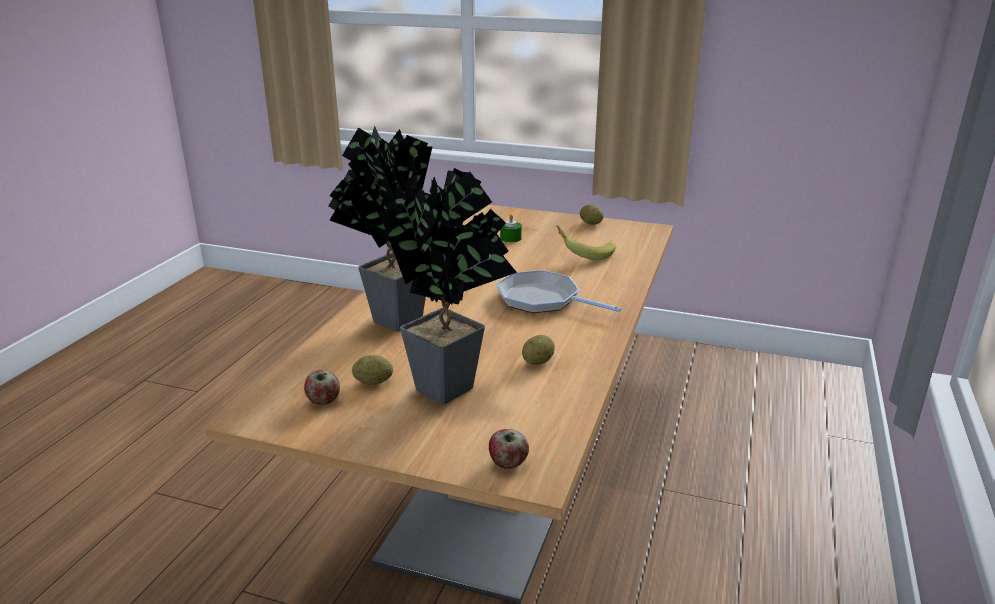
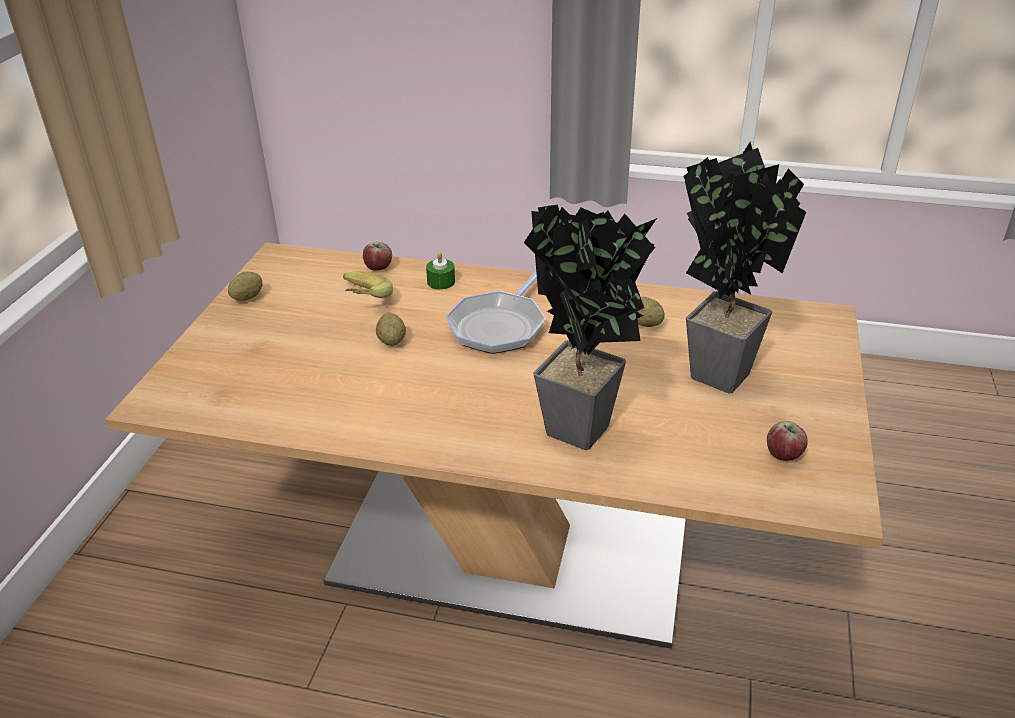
camera: 95 degrees left, 10 degrees up
(373, 382) = (730, 424): potato -> potato (392, 341)
(508, 463) = (817, 331): apple -> apple (379, 267)
(510, 238) = (295, 360): green candle -> green candle (441, 282)

